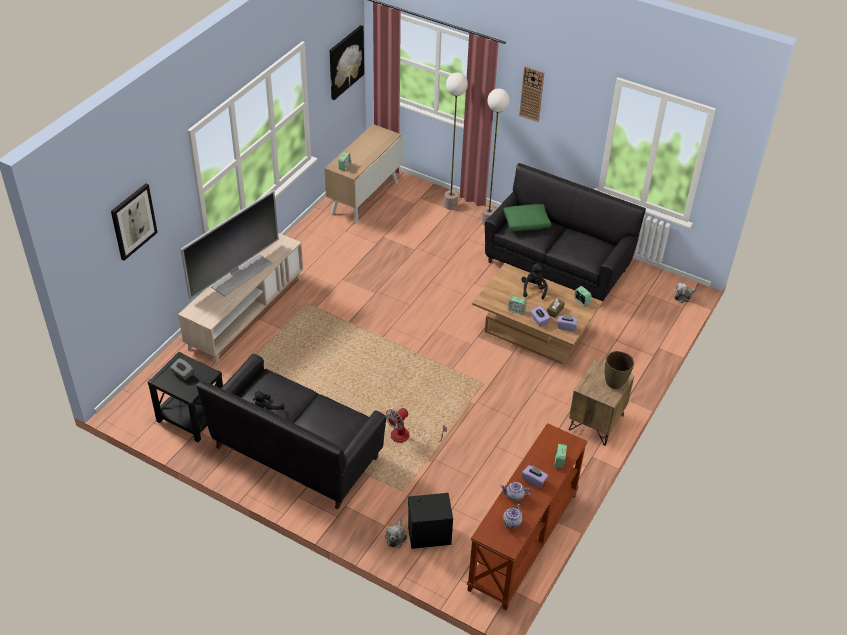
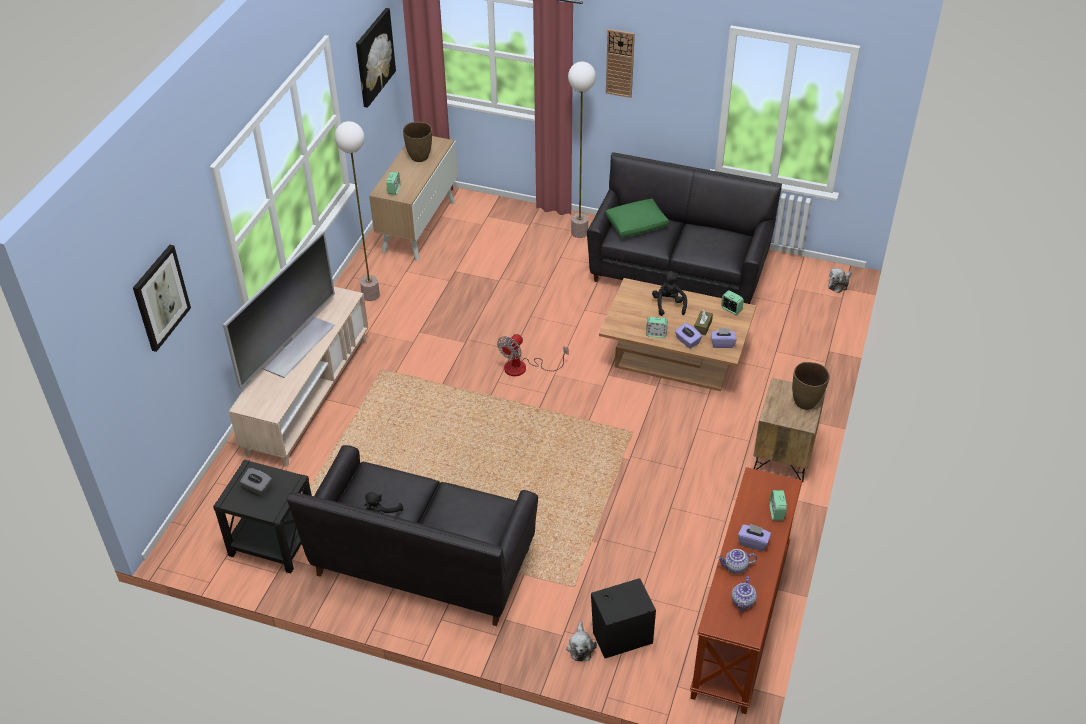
camera: 10 degrees left, 0 degrees up
(371, 144) = (420, 157): none -> brown vase
(407, 436) = (558, 515): fan -> fan (523, 368)
(450, 205) = (527, 219): floor lamp -> floor lamp (371, 295)

